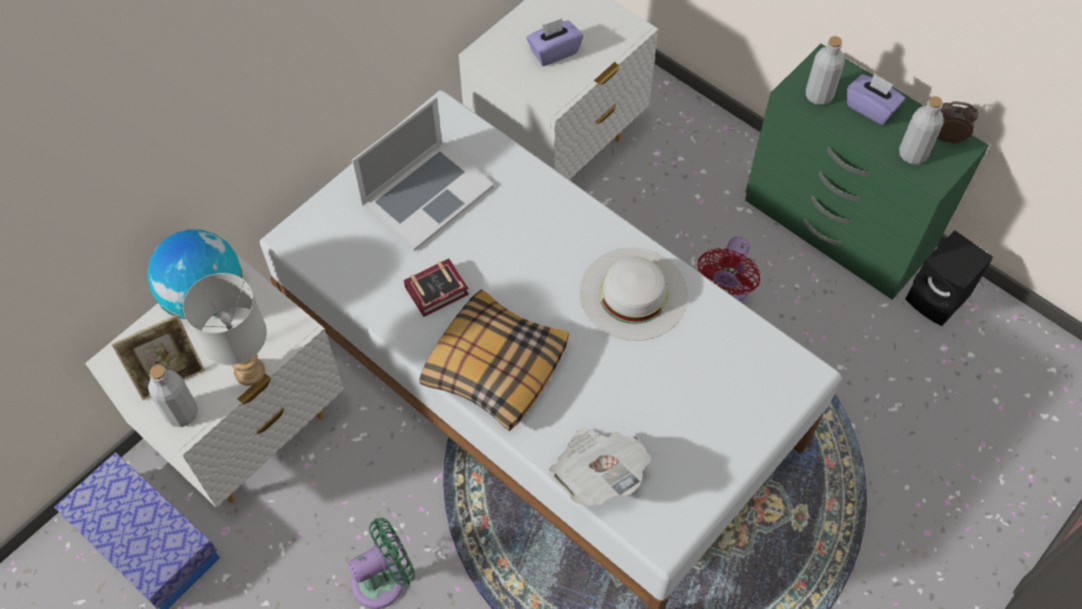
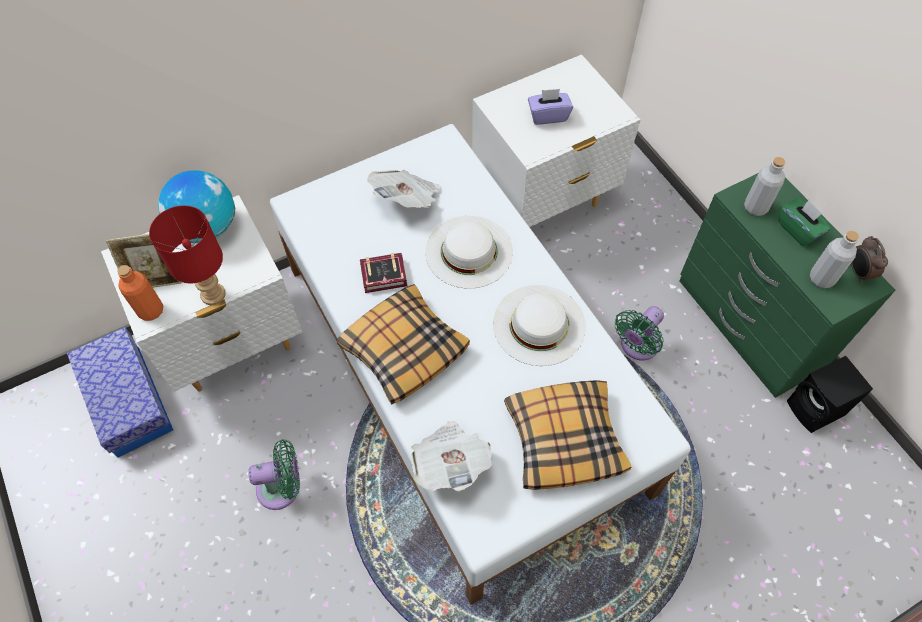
camera: 20 degrees right, 0 degrees up
(182, 413) = (151, 310): grey bottle -> orange bottle
(248, 372) = (212, 294): grey table lamp -> red table lamp
(426, 195) = (407, 199): laptop -> newspaper
(523, 234) = (469, 251): none -> white hat
(708, 408) = (564, 438): none -> pillow
(725, 288) = (637, 346): red fan -> green fan
(871, 108) = (798, 229): purple tissue box -> green tissue box
(946, 137) = (858, 272): alarm clock -> alarm clock turned 135 degrees counterclockwise

